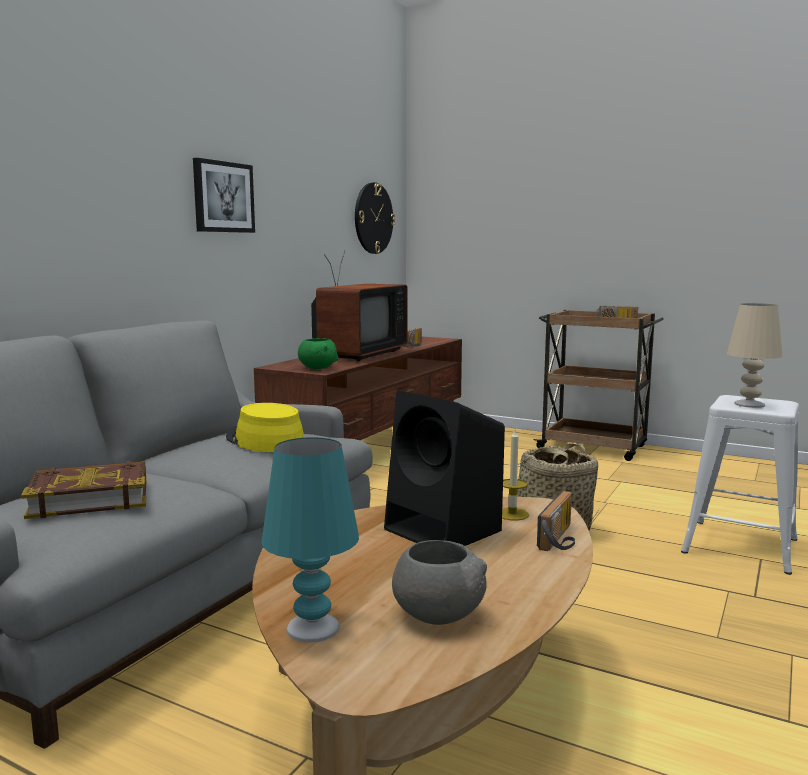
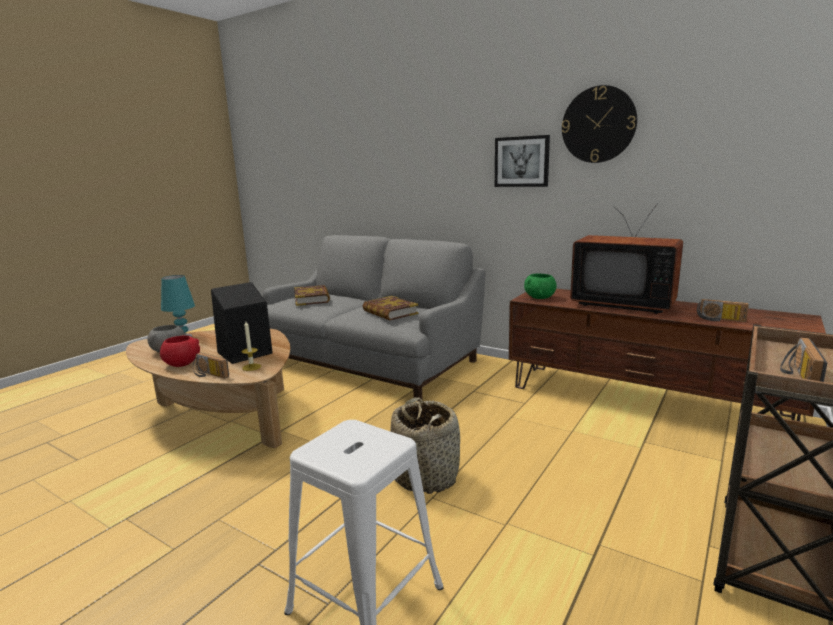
camera: 95 degrees right, 5 degrees up
(264, 440) = (390, 312): yellow hat -> book
(373, 218) = (765, 164): wall clock -> wall clock (598, 125)
(519, 576) = (181, 364): none -> red bowl
(749, 404) = (349, 441): beige table lamp -> none

